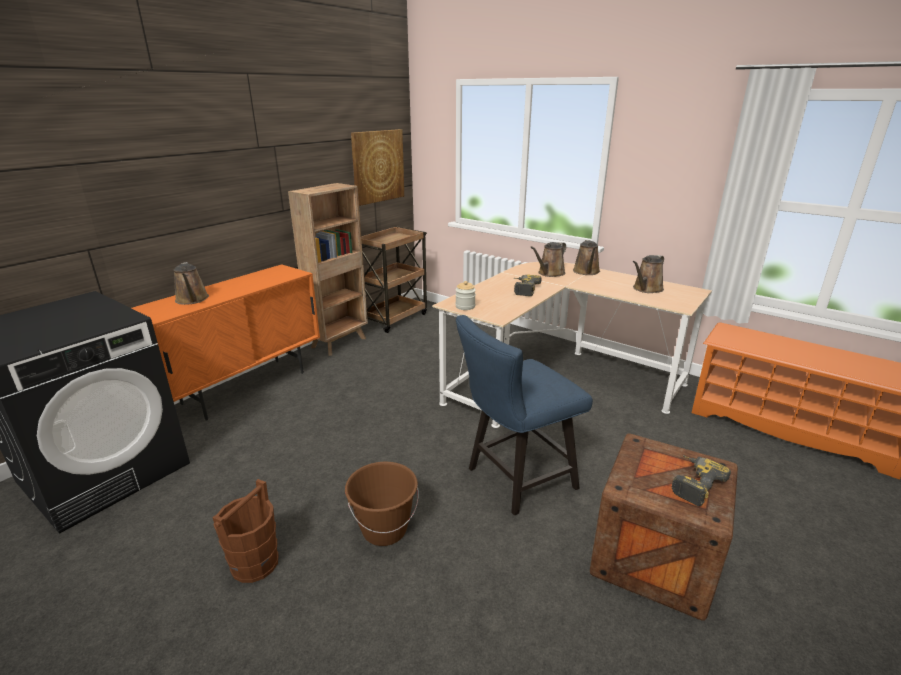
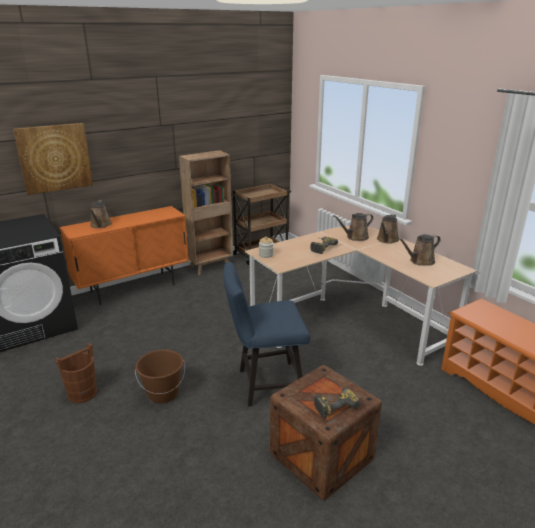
camera: 20 degrees right, 0 degrees up
(377, 166) = (258, 137): picture -> picture (54, 158)

